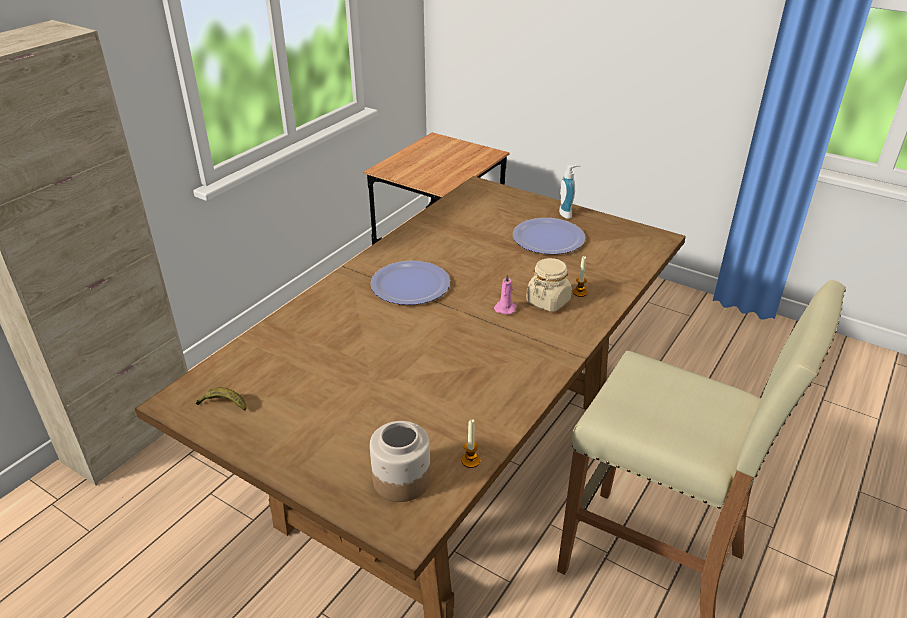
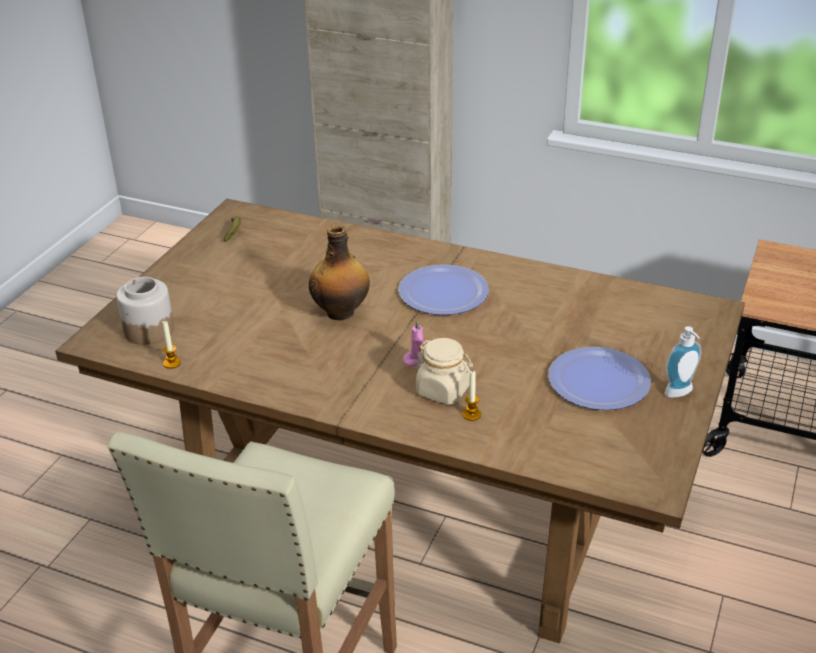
camera: 80 degrees right, 0 degrees up
(419, 341) = (341, 312): none -> bottle

